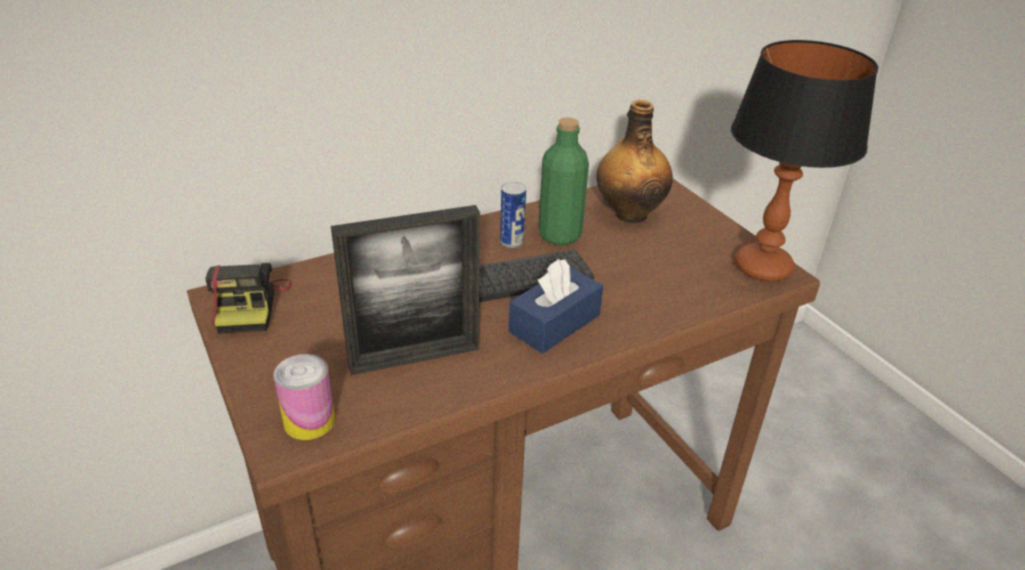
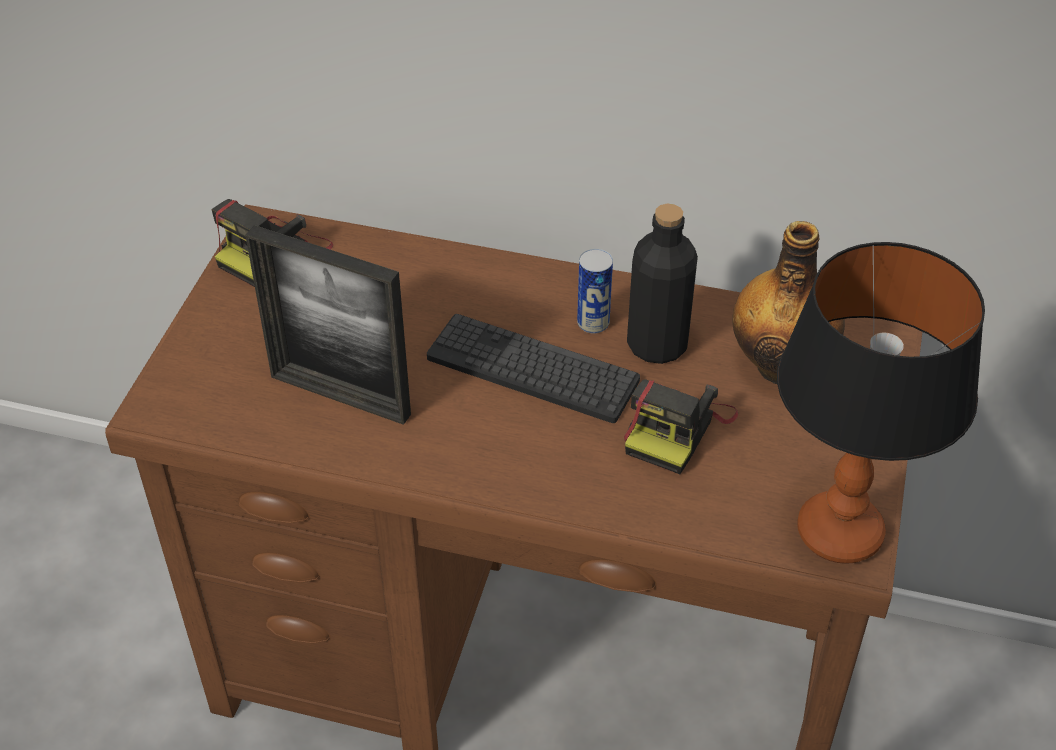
camera: 45 degrees right, 10 degrees up
(309, 421) = (195, 399): can -> none
(554, 323) = (508, 444): blue tissue box -> none
(559, 235) = (657, 345): green bottle -> black bottle
(626, 266) = (676, 428): none -> camera

